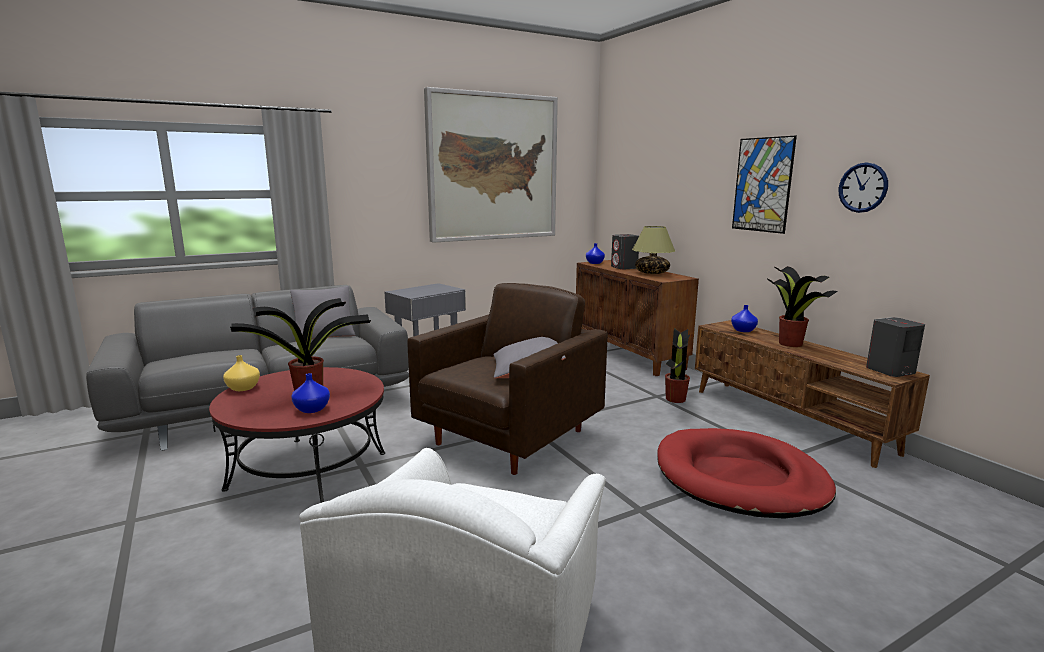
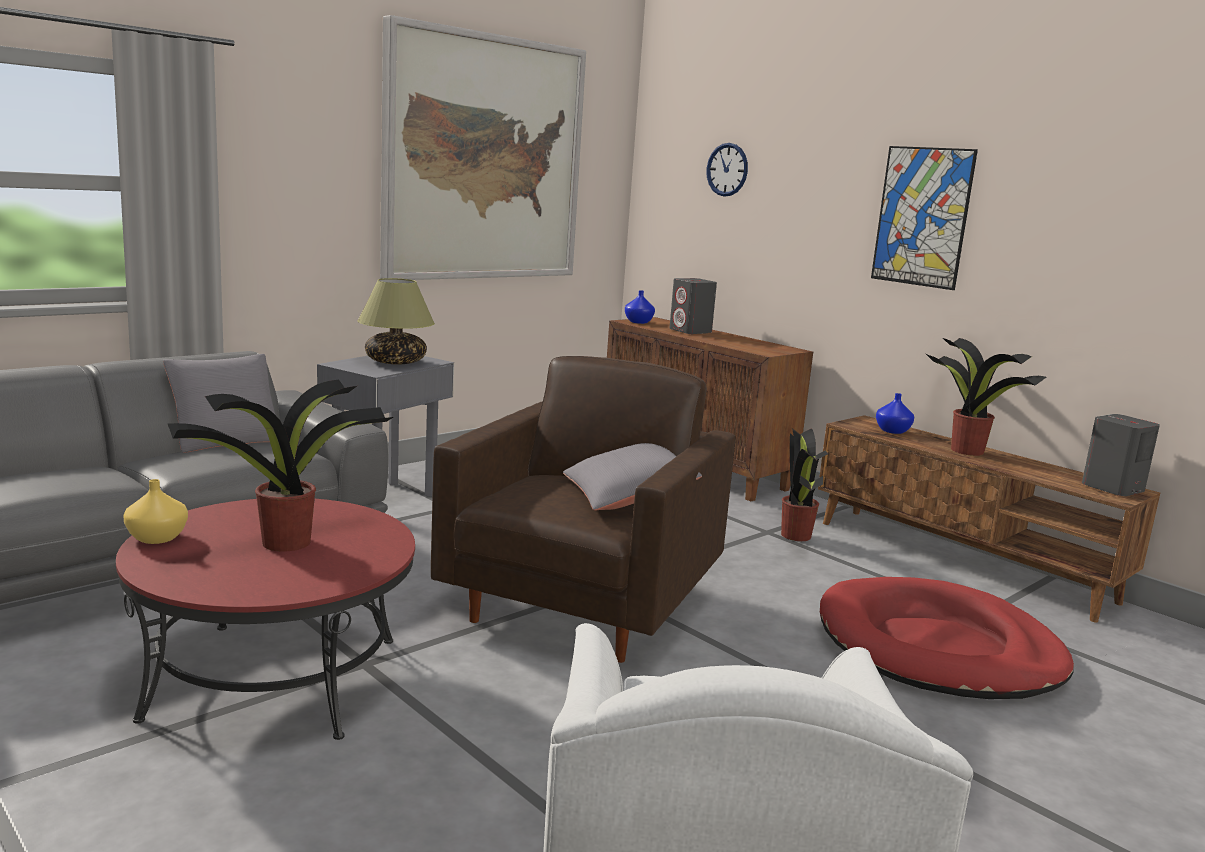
camera: 15 degrees left, 0 degrees up
(313, 409) = (317, 570): blue vase -> none
(651, 273) = (739, 341): table lamp -> table lamp (395, 362)
(863, 187) = (1074, 232): wall clock -> wall clock (727, 169)

